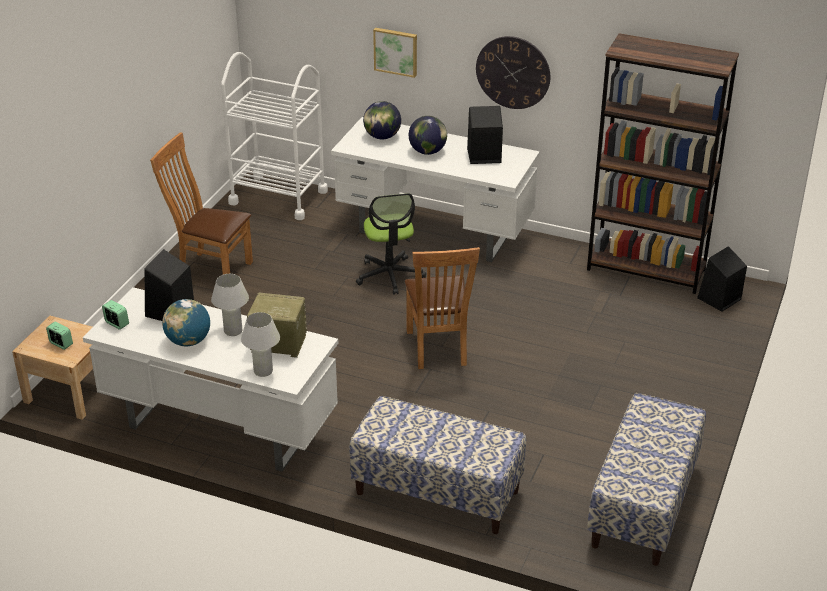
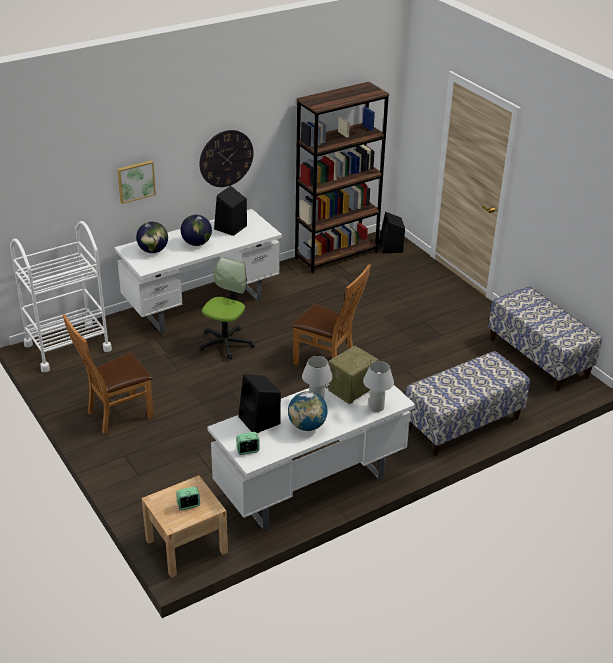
camera: 55 degrees left, 0 degrees up
(390, 275) = (226, 343): office chair -> office chair turned 90 degrees counterclockwise

